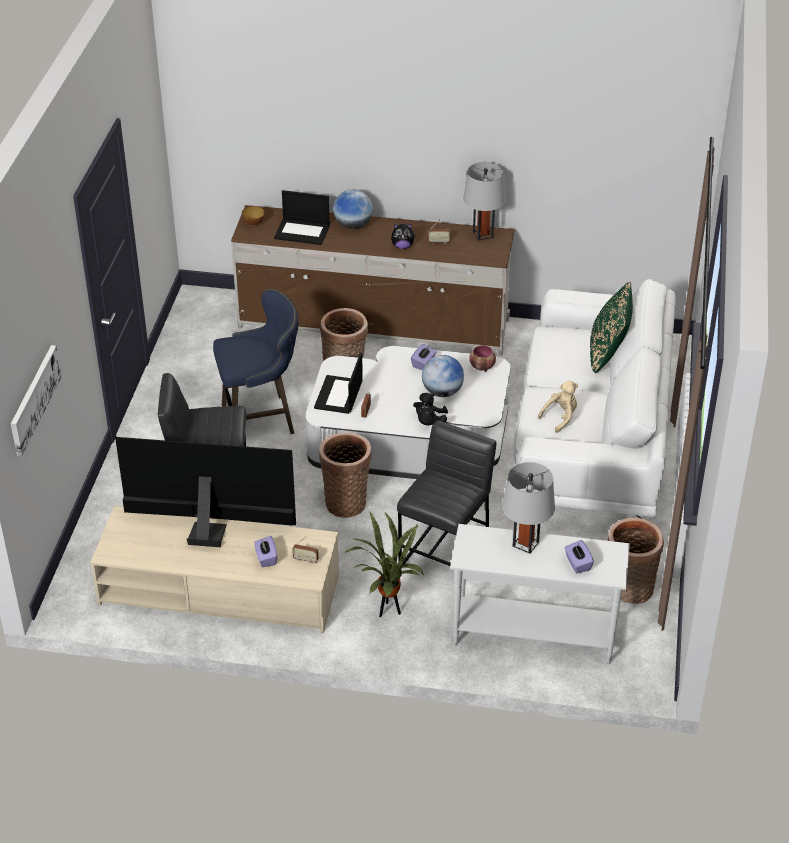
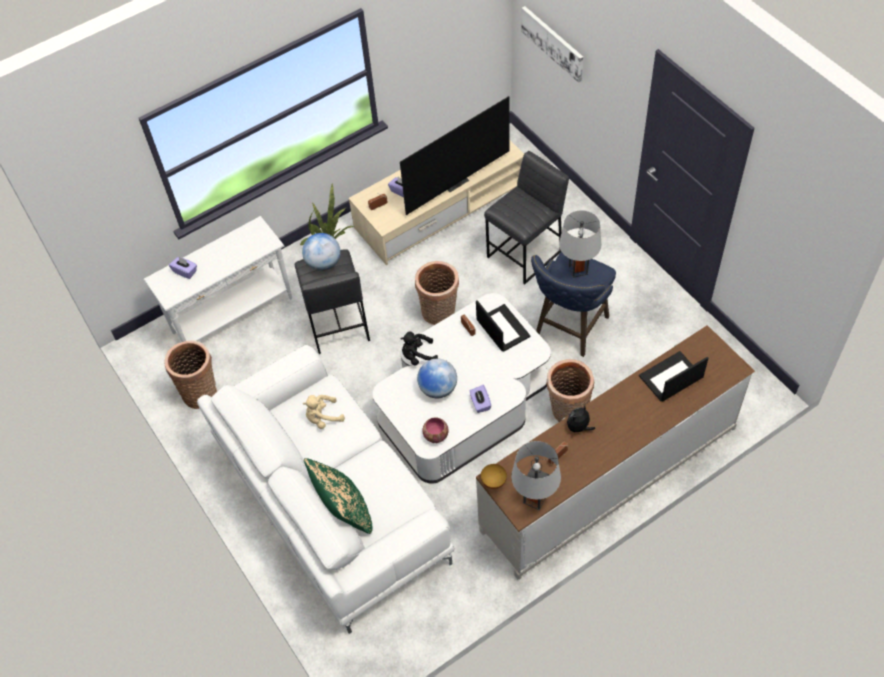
camera: 140 degrees right, 15 degrees up
(254, 223) = (717, 355): bowl -> bowl (493, 482)
(353, 225) = (645, 418): globe -> globe (324, 263)
(429, 422) = (417, 356): black plush toy -> black plush toy turned 75 degrees counterclockwise
(525, 544) = (229, 261): grey table lamp -> grey table lamp (578, 270)
(560, 417) = (323, 418): beige plush toy -> beige plush toy turned 60 degrees clockwise

